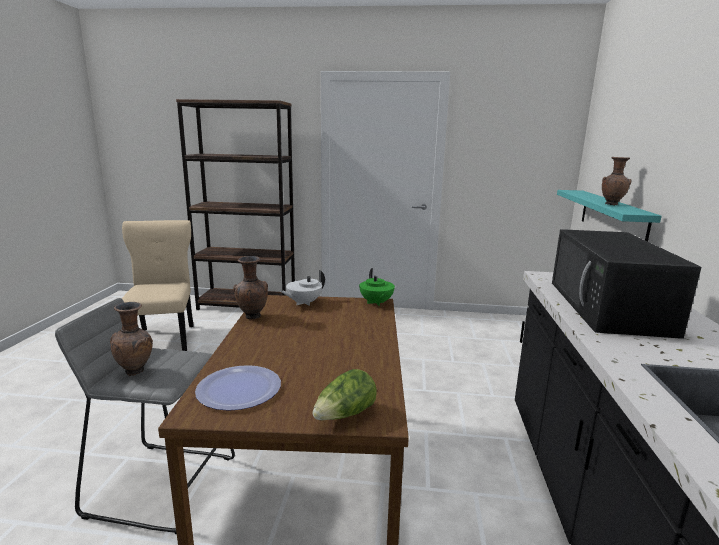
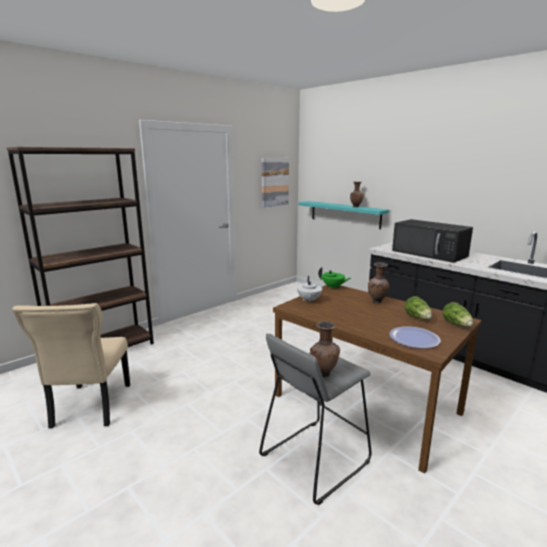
camera: 50 degrees left, 0 degrees up
(164, 338) = (90, 407): beige chair -> beige chair turned 120 degrees counterclockwise
(252, 317) = (315, 316): brown vase -> brown vase (377, 302)
(333, 377) = (418, 318): none -> lettuce
(525, 155) = (274, 182): none -> picture

